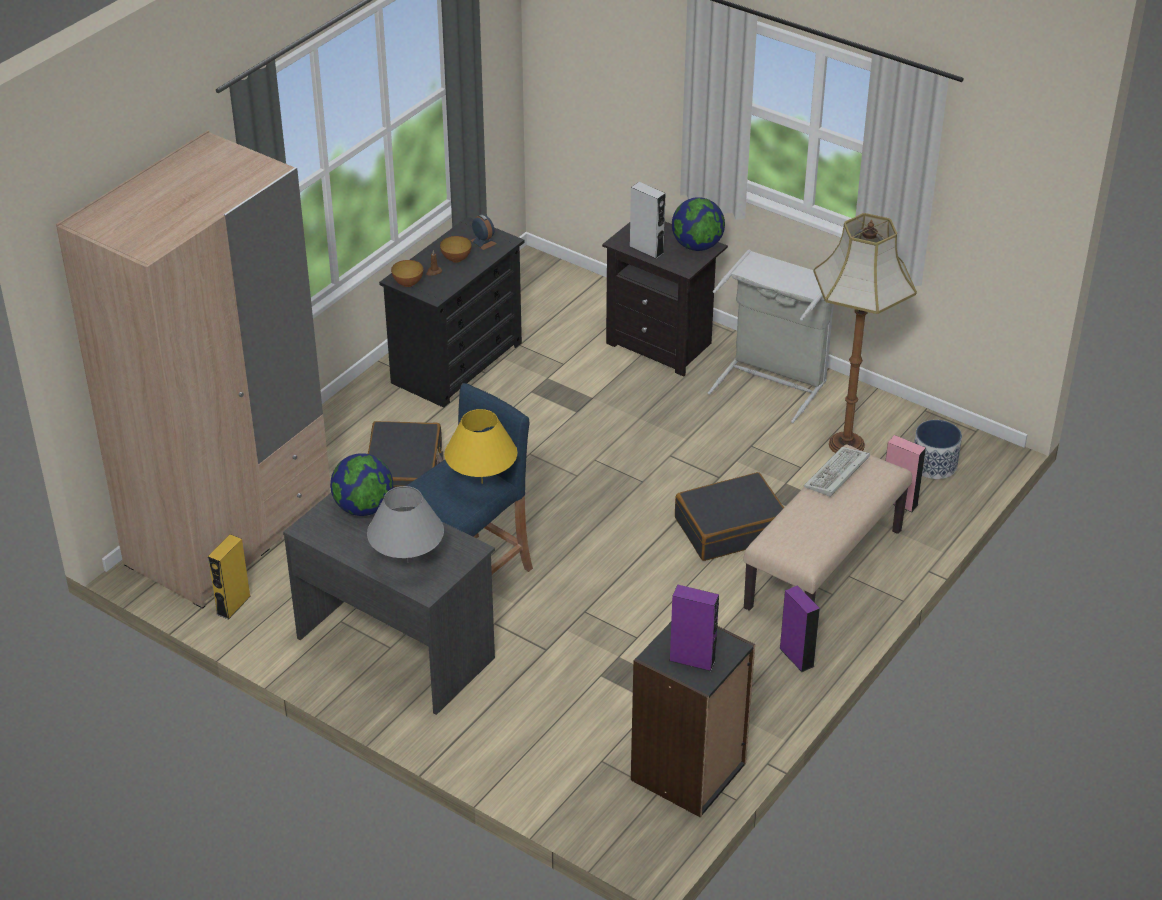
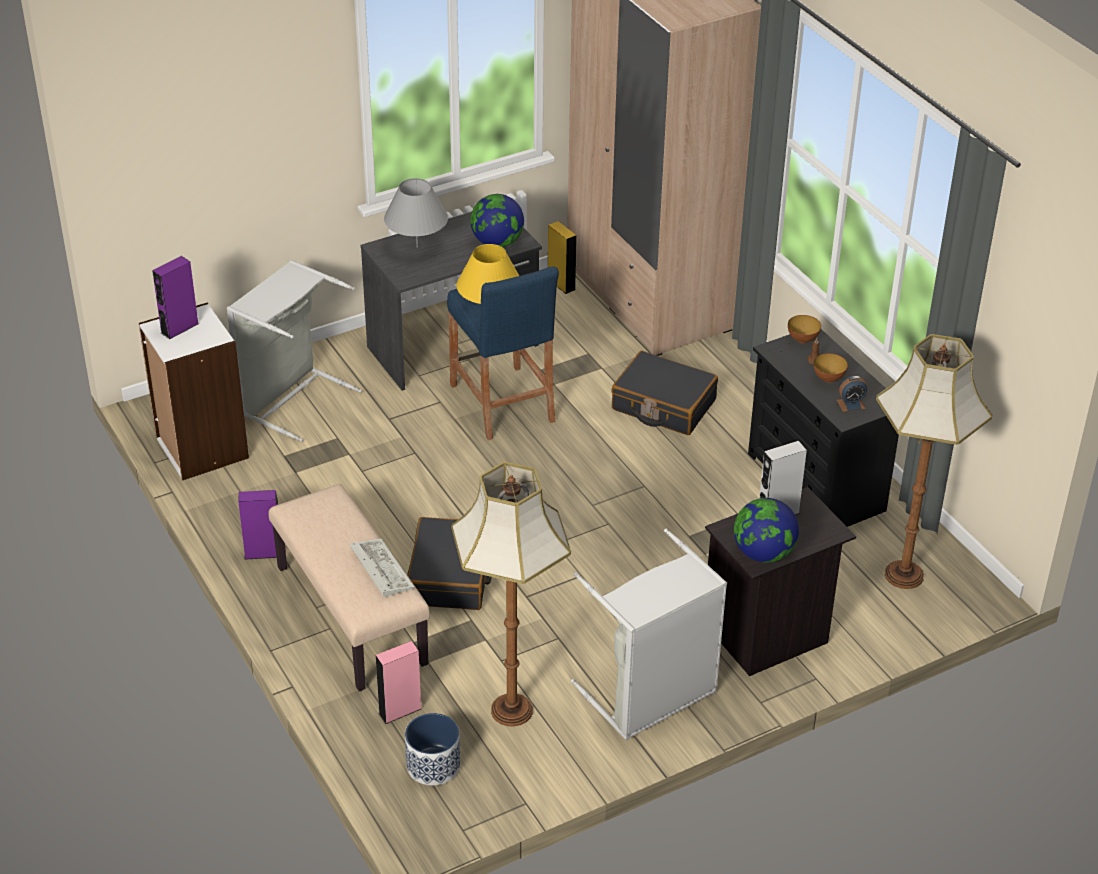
camera: 115 degrees right, 0 degrees up
(541, 297) = (905, 575): none -> floor lamp
(563, 738) = (291, 398): none -> grey laundry basket
(689, 772) = (201, 448): black bookcase -> white bookcase

